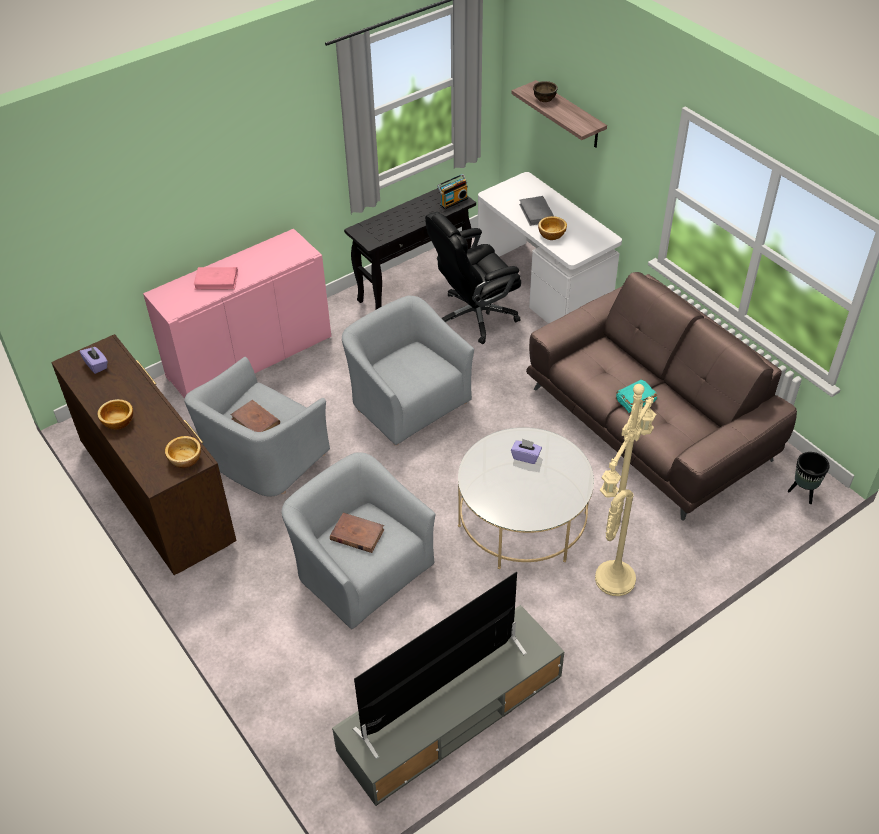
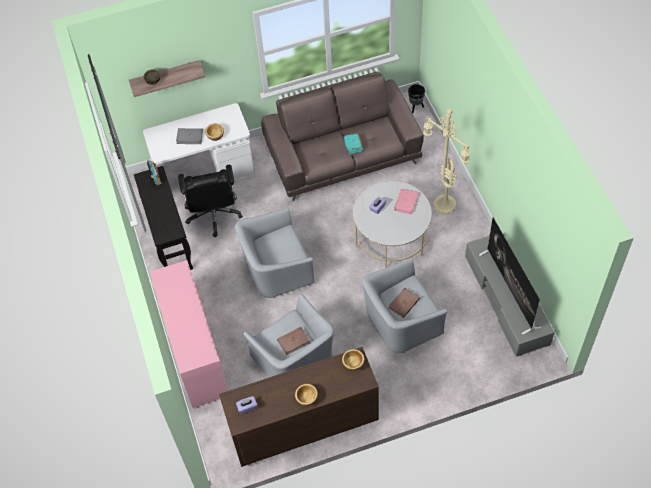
camera: 70 degrees left, 10 degrees up
(216, 280) = (186, 326): pink book -> pink book (406, 202)

